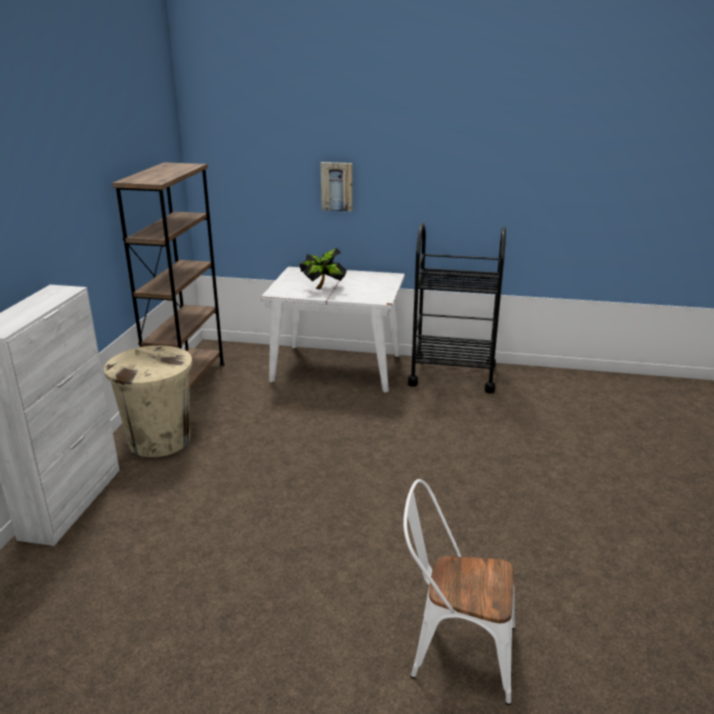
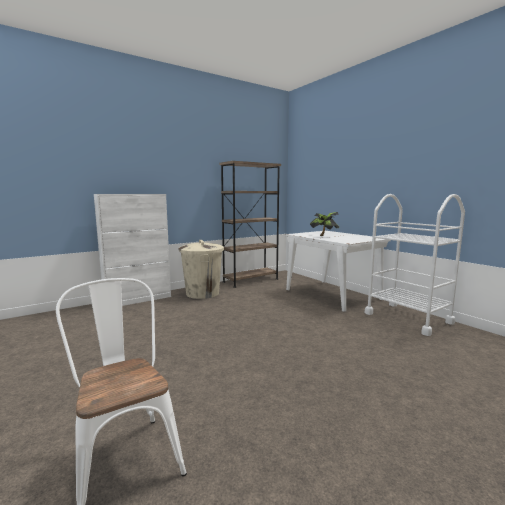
camera: 45 degrees right, 15 degrees down
(337, 186) = (353, 178): picture -> none
(452, 375) = (407, 318): black cart -> white cart

